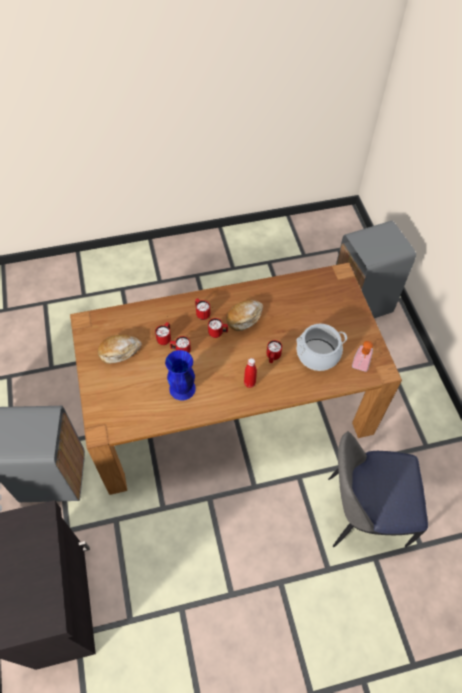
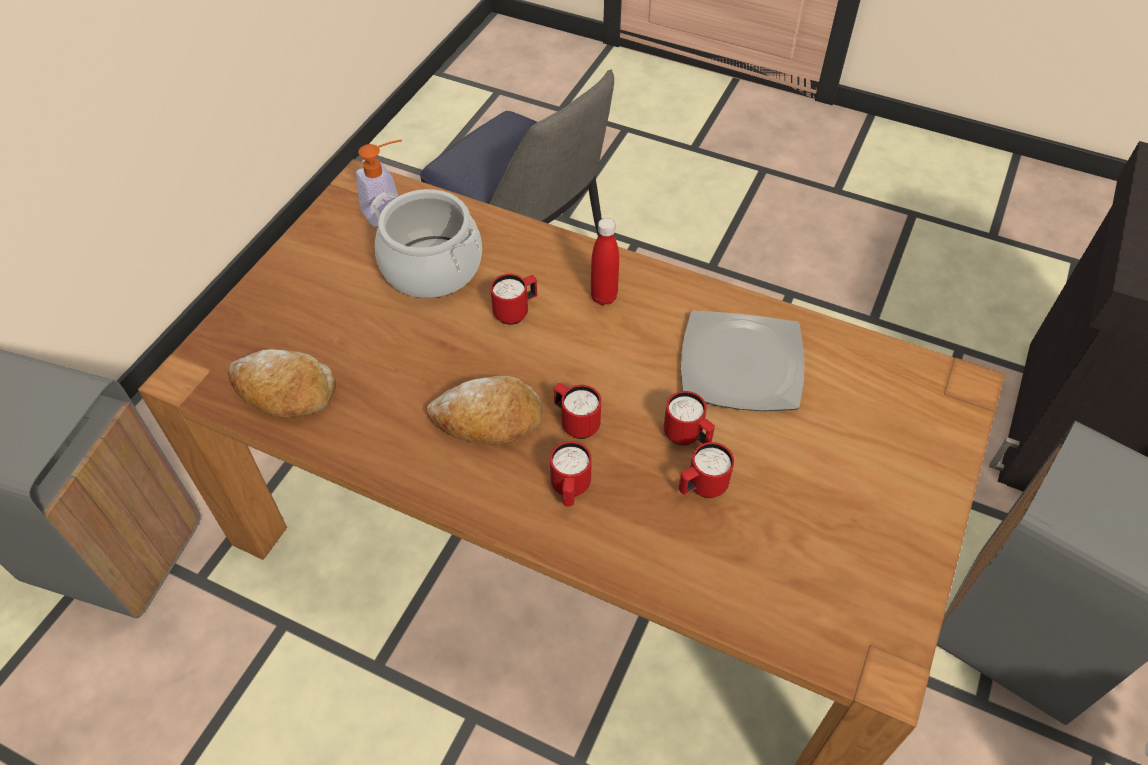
camera: 140 degrees left, 5 degrees down
(119, 351) = (830, 526): bread -> bread (284, 391)
(182, 389) = (742, 364): blue vase -> plate

